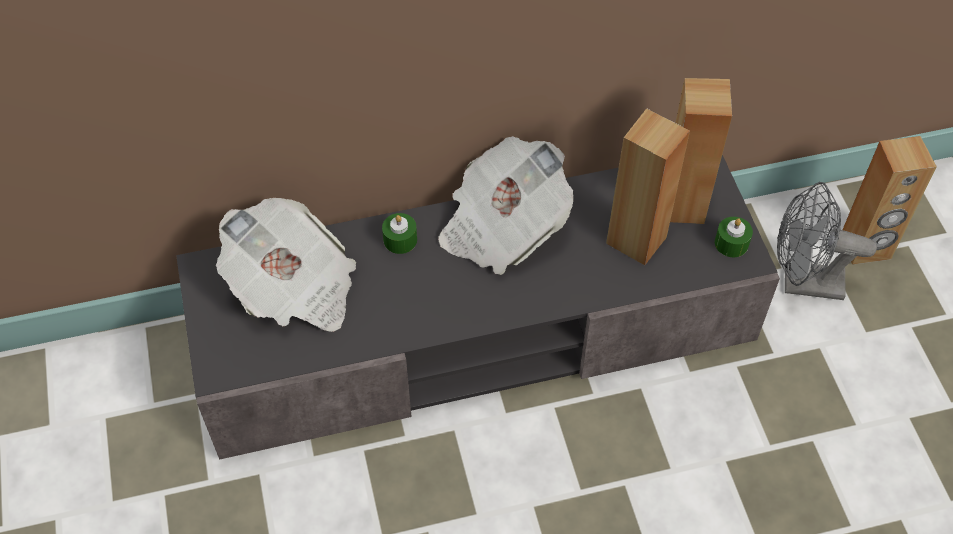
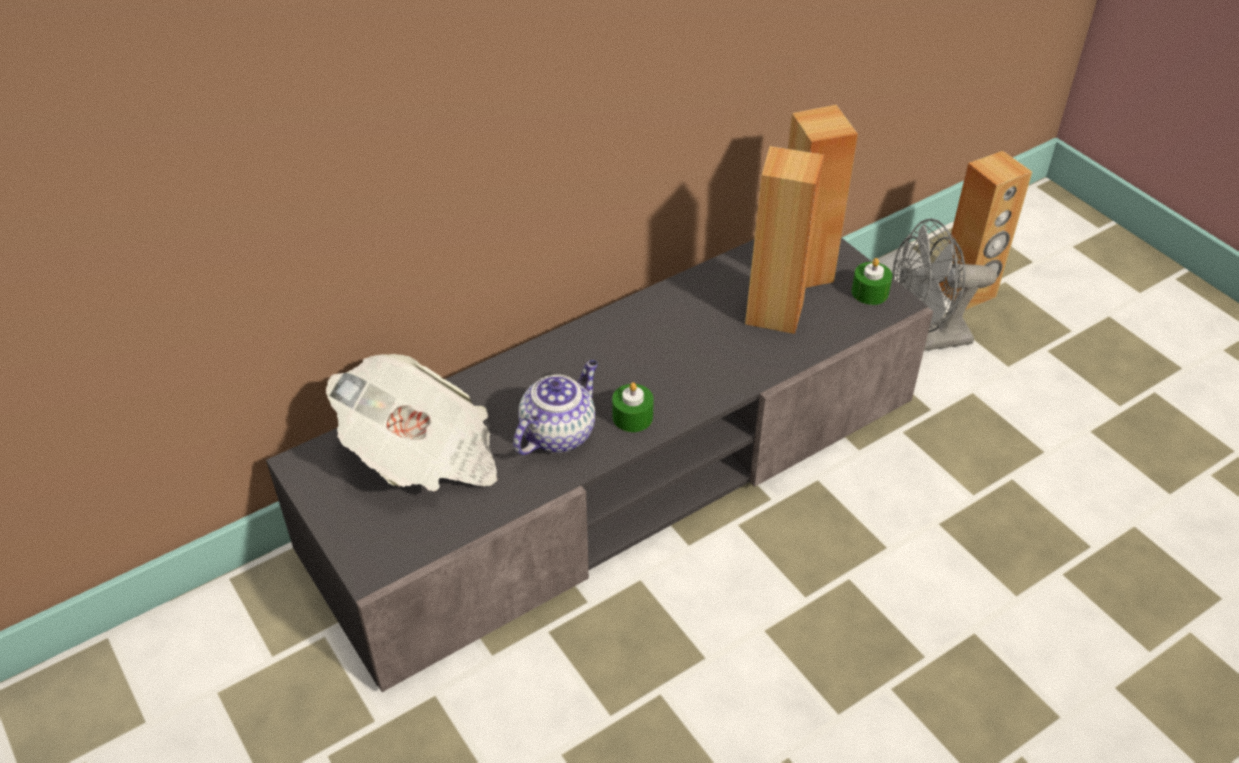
camera: 20 degrees left, 10 degrees down
(400, 240) = (523, 377): green candle -> green candle (632, 417)
(406, 300) = (558, 432): none -> teapot
(502, 226) = (628, 336): newspaper -> none

